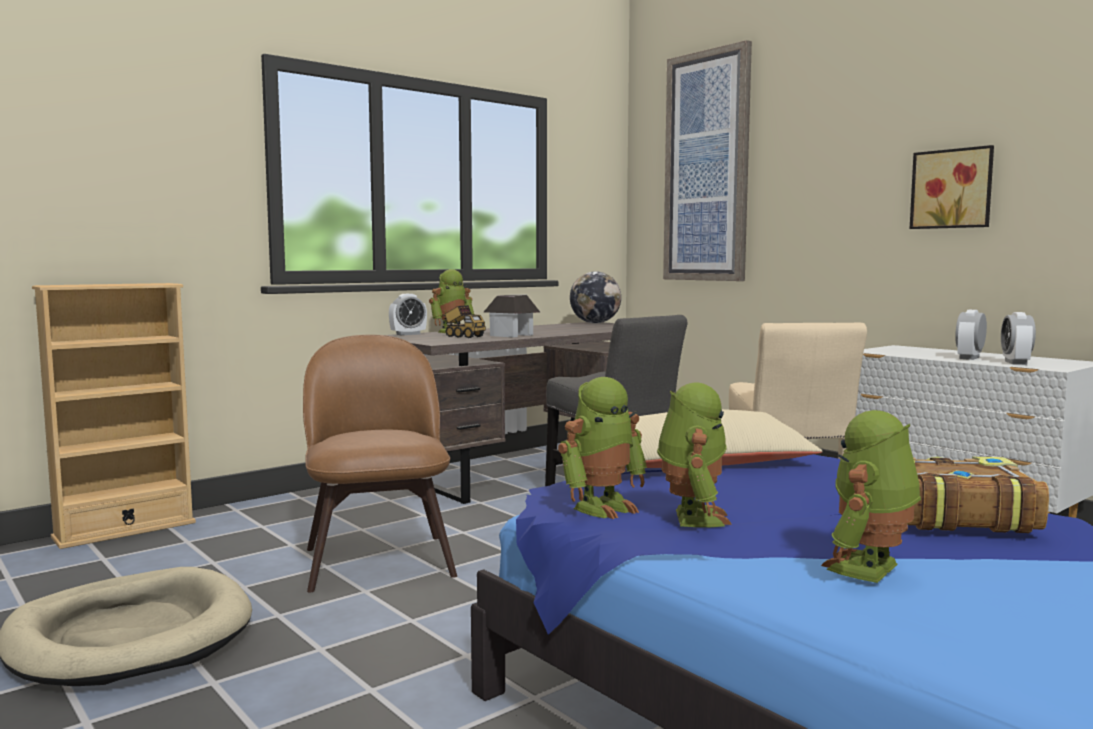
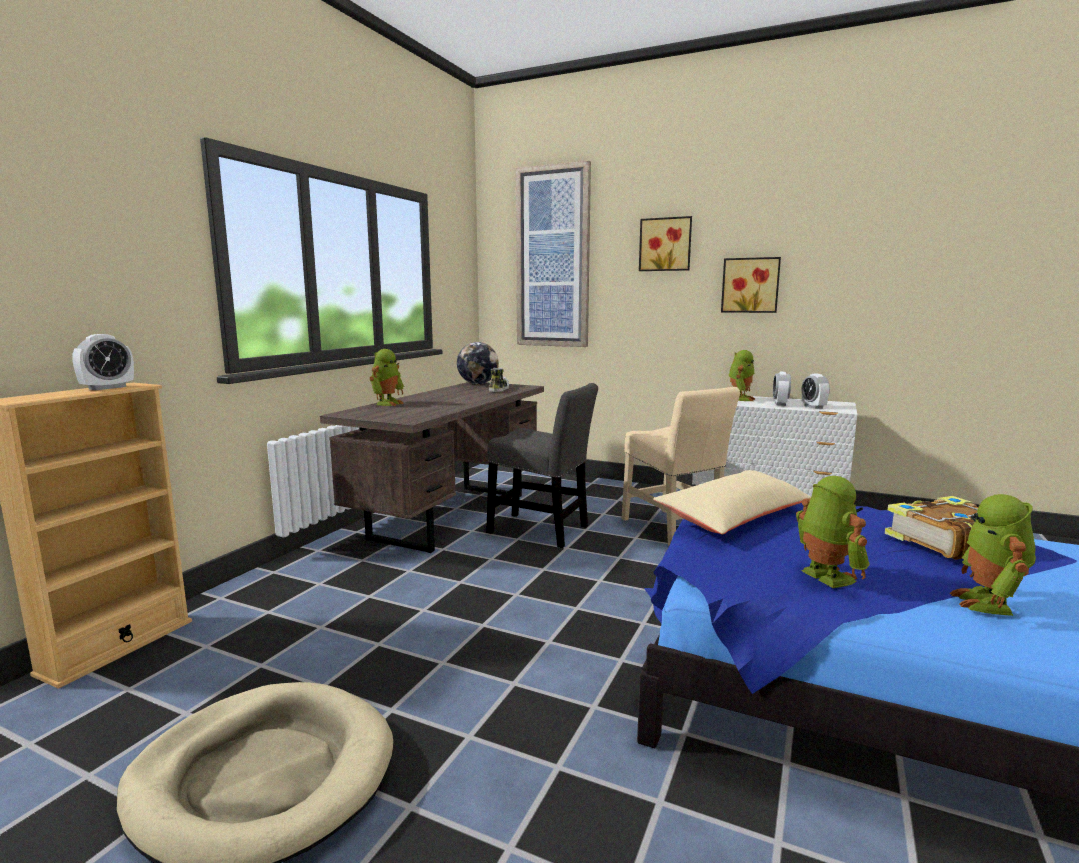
camera: 25 degrees left, 5 degrees up
(378, 559) = (418, 625): brown chair -> none
(408, 334) = (356, 410): alarm clock -> alarm clock (107, 388)
(463, 336) = (413, 409): toy truck -> none
(512, 335) = (449, 405): toy house -> none
(602, 507) = (754, 578): toy robot -> toy robot (740, 399)
(603, 328) = (498, 389): none -> shoe
(840, 140) = (665, 244): none -> picture

